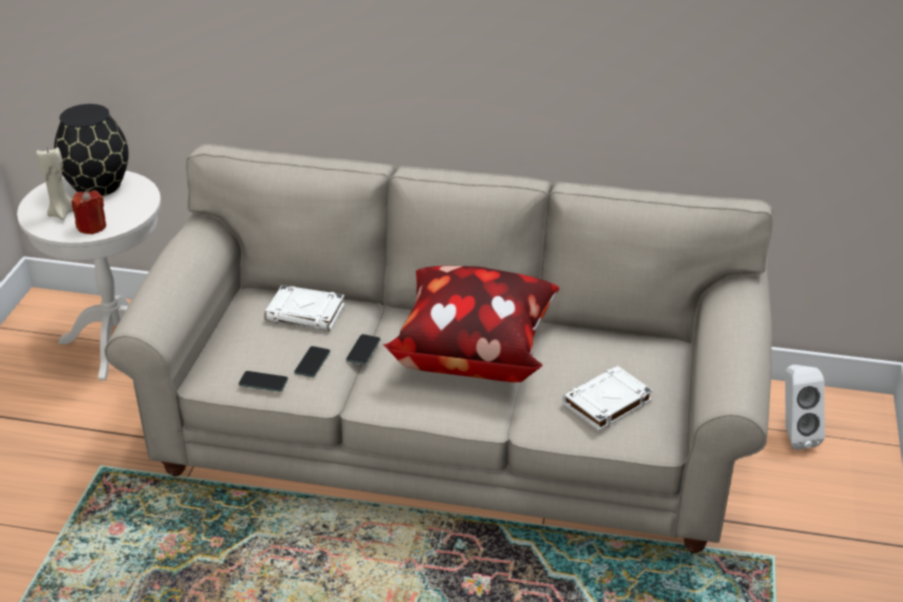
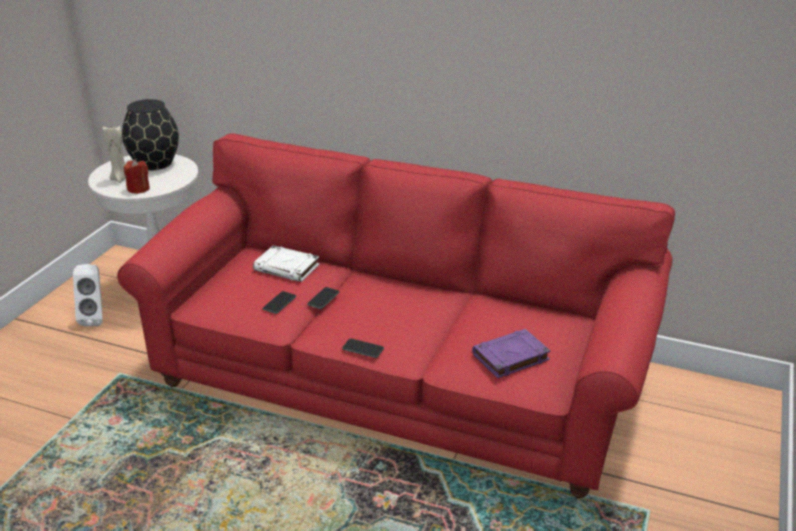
camera: 10 degrees right, 5 degrees down
(263, 382) = (236, 313): phone -> phone (363, 349)
(451, 430) = (398, 378): beige sofa -> red sofa
(473, 352) = (411, 309): pillow -> none
(606, 403) = (510, 357): white book -> purple book
(793, 435) = (686, 413): white speaker -> white speaker (96, 318)

